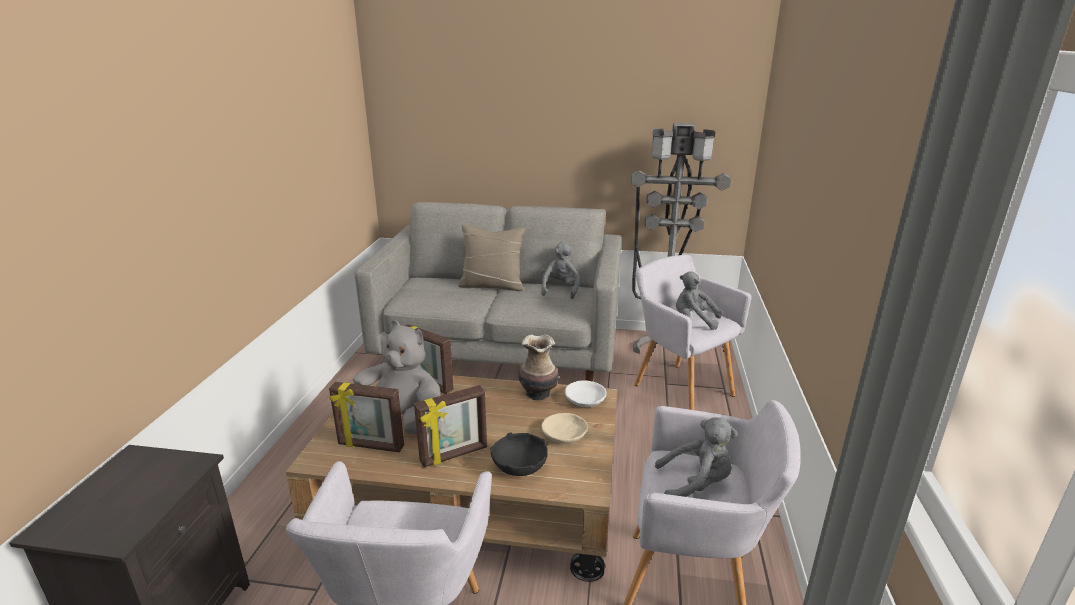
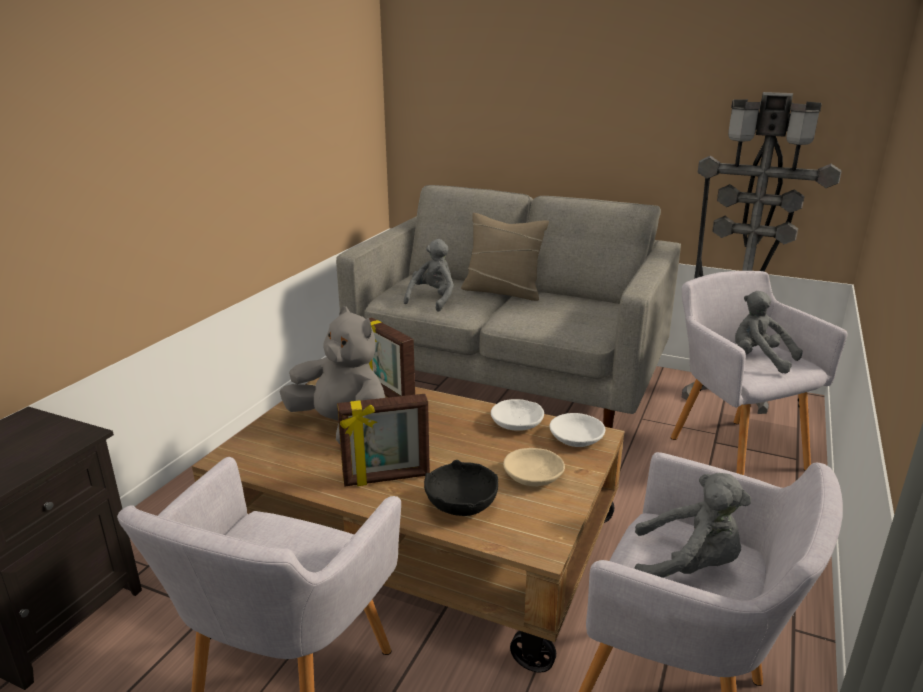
camera: 15 degrees right, 0 degrees up
(370, 446) = (295, 453): picture frame -> none
(537, 393) = (517, 422): vase -> white bowl
(559, 289) = (585, 303): grey plush toy -> grey plush toy (433, 300)

